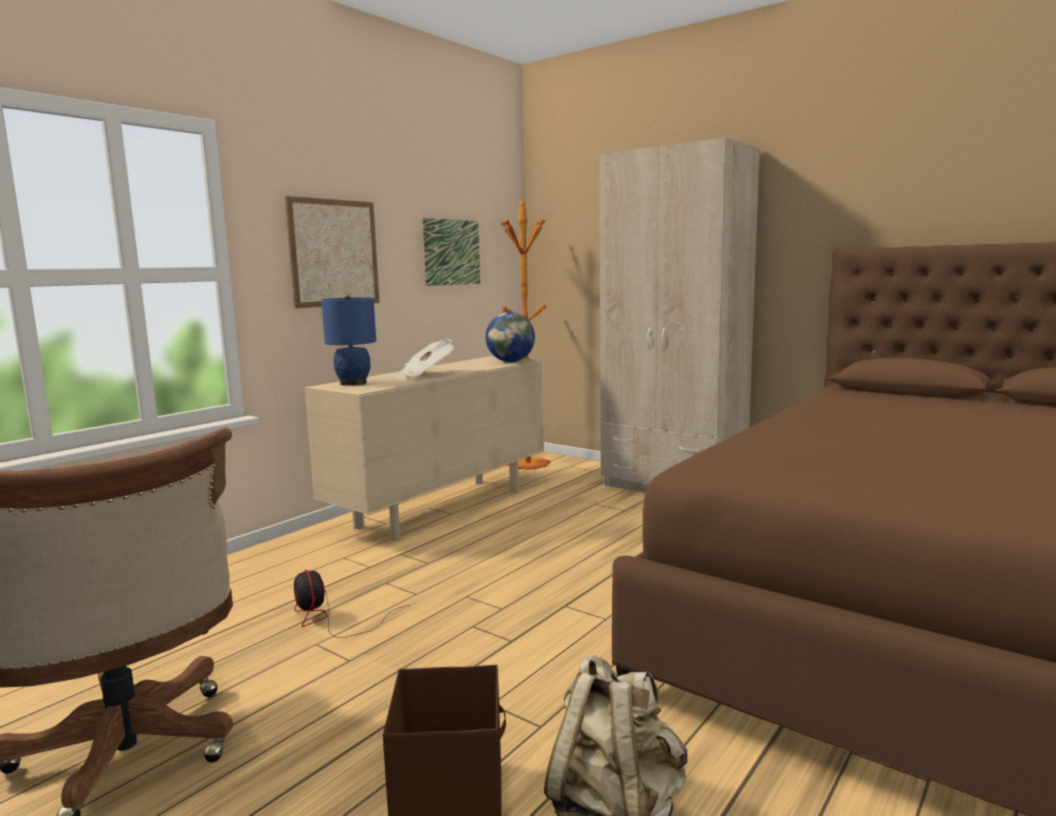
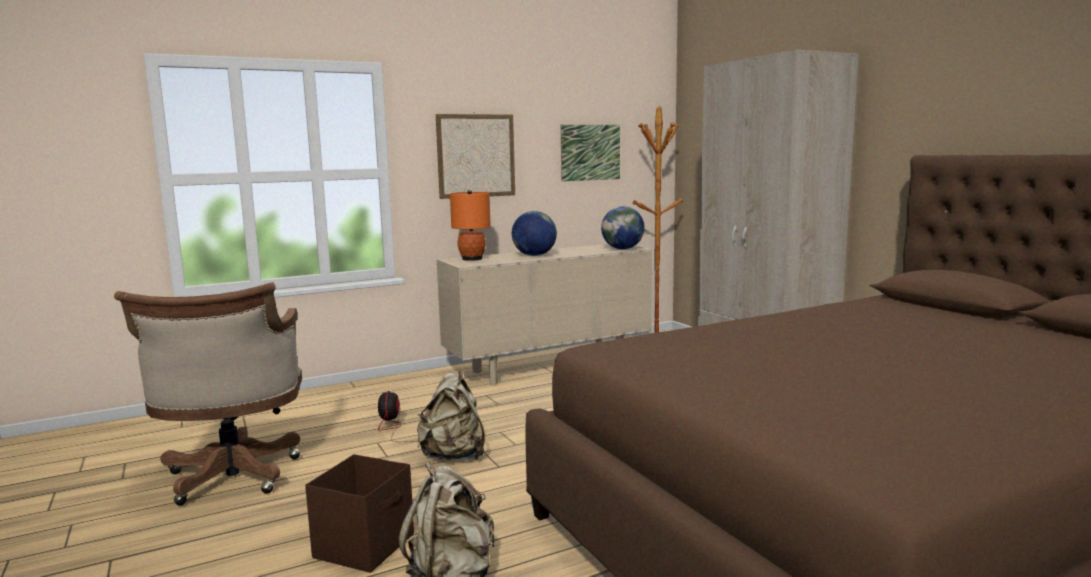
camera: 25 degrees right, 0 degrees up
(353, 383) = (472, 259): blue table lamp -> orange table lamp
(425, 374) = (534, 255): newspaper -> globe
(440, 640) = (453, 456): none -> beige backpack

